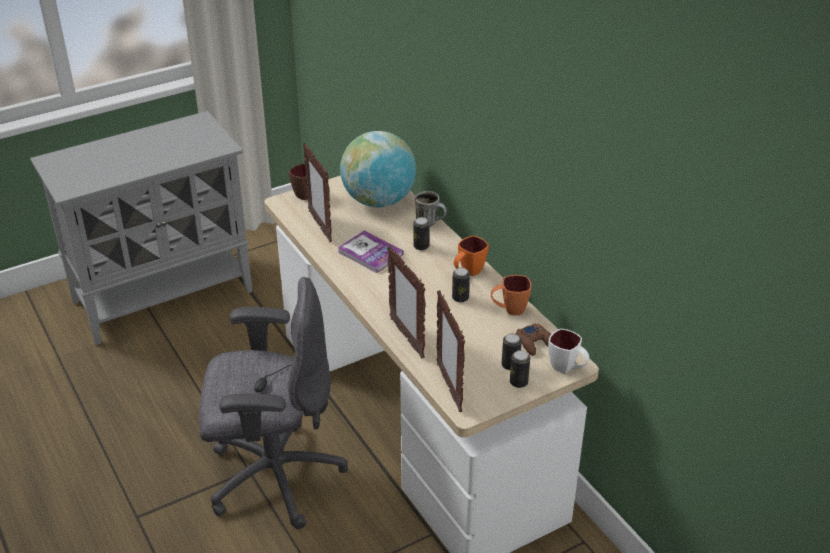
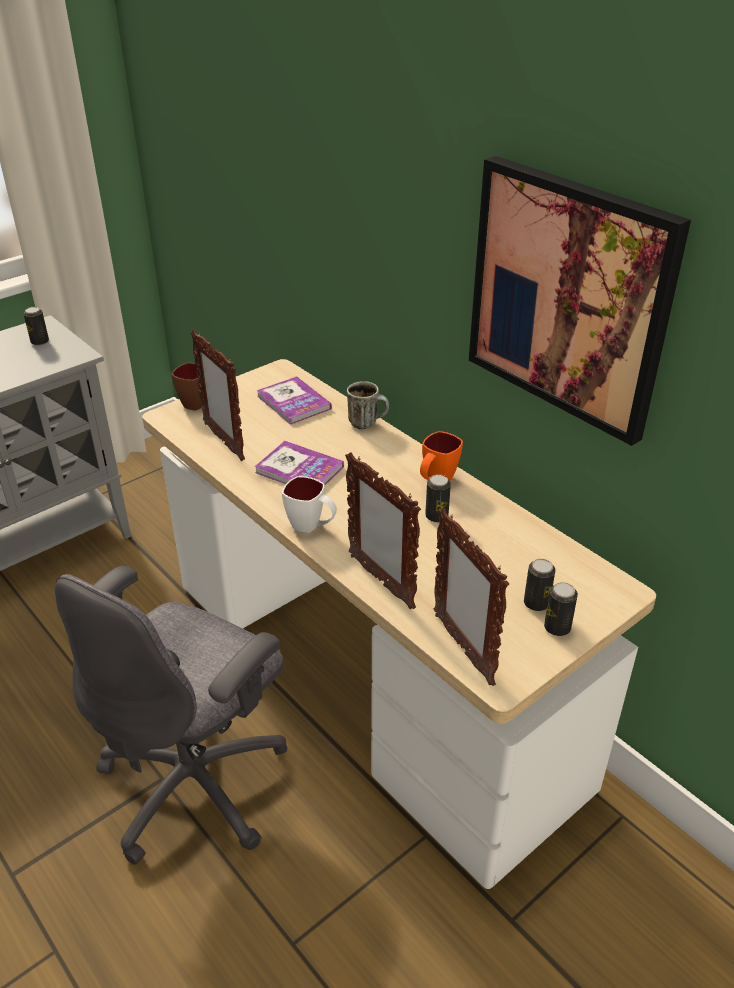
camera: 10 degrees left, 0 degrees up
(273, 476) = (197, 782): grey office chair -> grey office chair turned 135 degrees clockwise
(379, 201) = (293, 402): globe -> book
(421, 246) = (364, 454): can -> can (40, 342)
(509, 310) = (507, 525): orange mug -> none
(535, 343) = (557, 567): brown game controller -> none
(550, 154) = (569, 297): none -> picture
(567, 369) = (615, 599): white mug -> white mug (312, 527)

